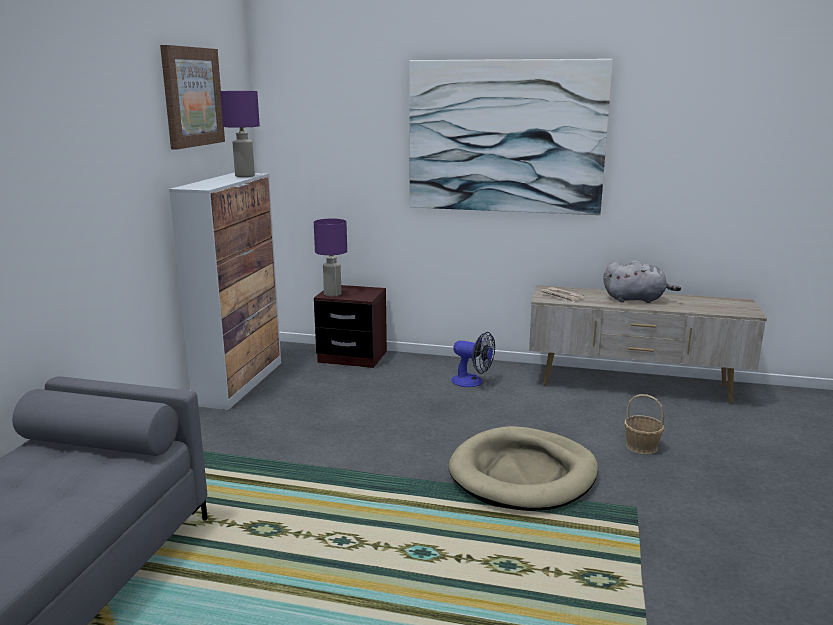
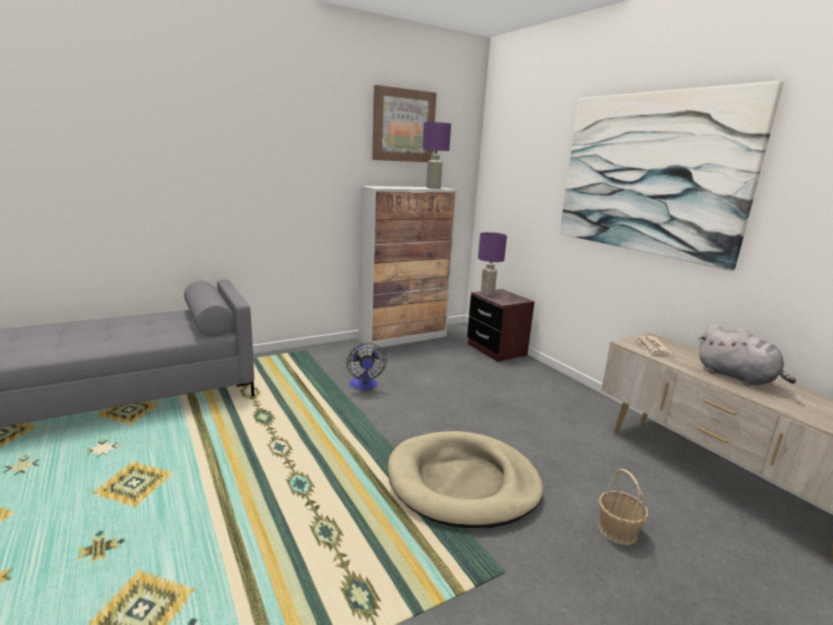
camera: 45 degrees right, 0 degrees up
(472, 382) = (553, 401): fan -> fan (364, 386)

